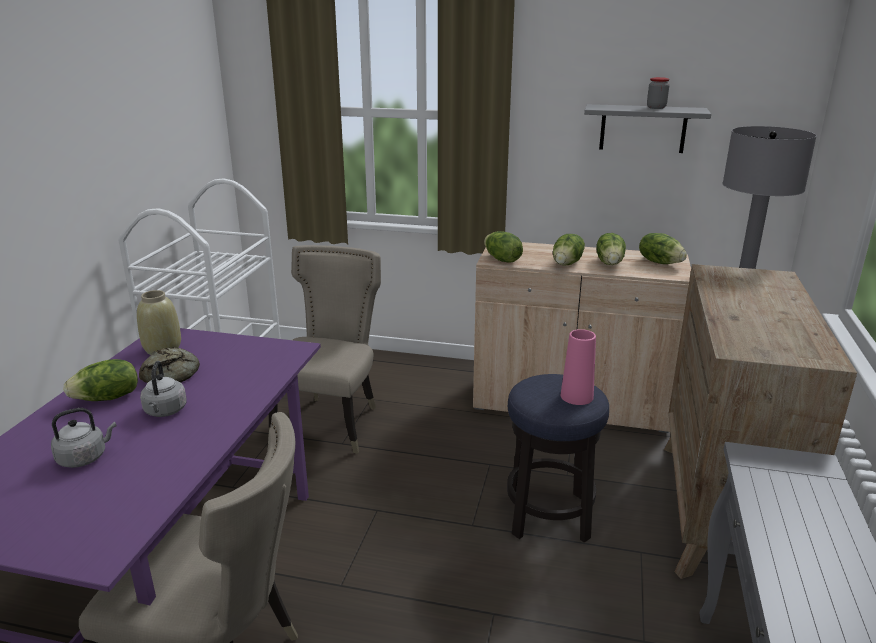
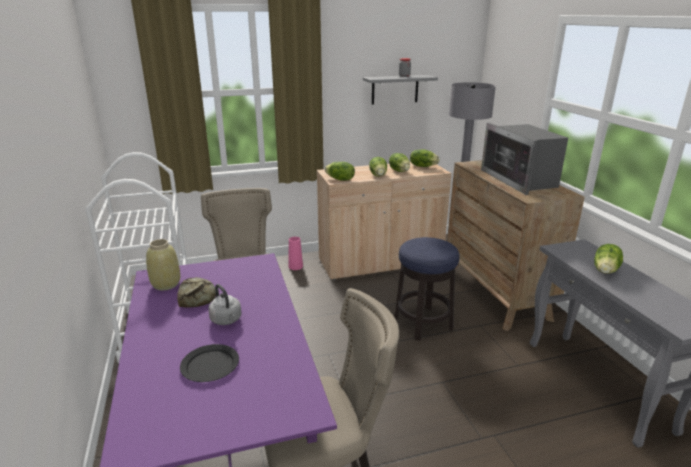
camera: 30 degrees left, 0 degrees up
(85, 458) = (210, 365): grey kettle -> black plate
(108, 398) = (170, 325): lettuce -> lettuce (606, 270)
(576, 396) = (440, 246): pink vase -> pink vase (295, 266)
(768, 315) = (520, 179): none -> microwave

